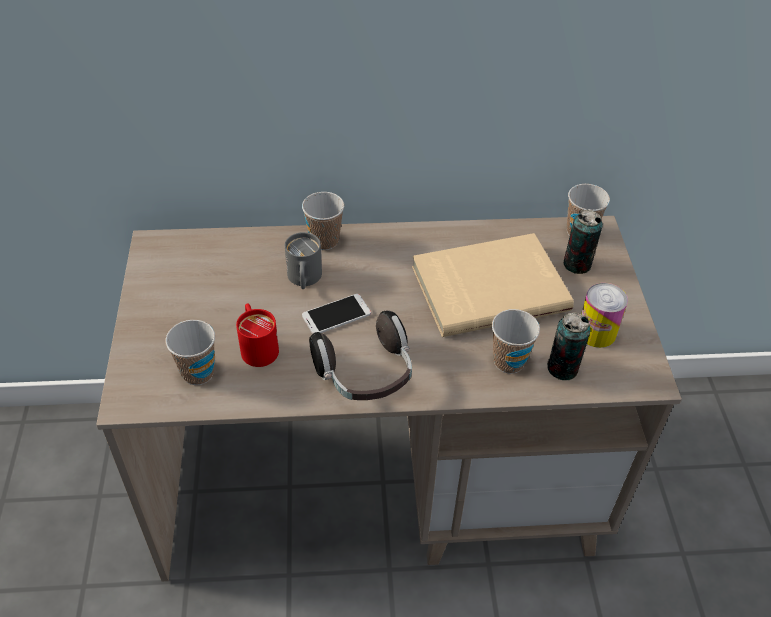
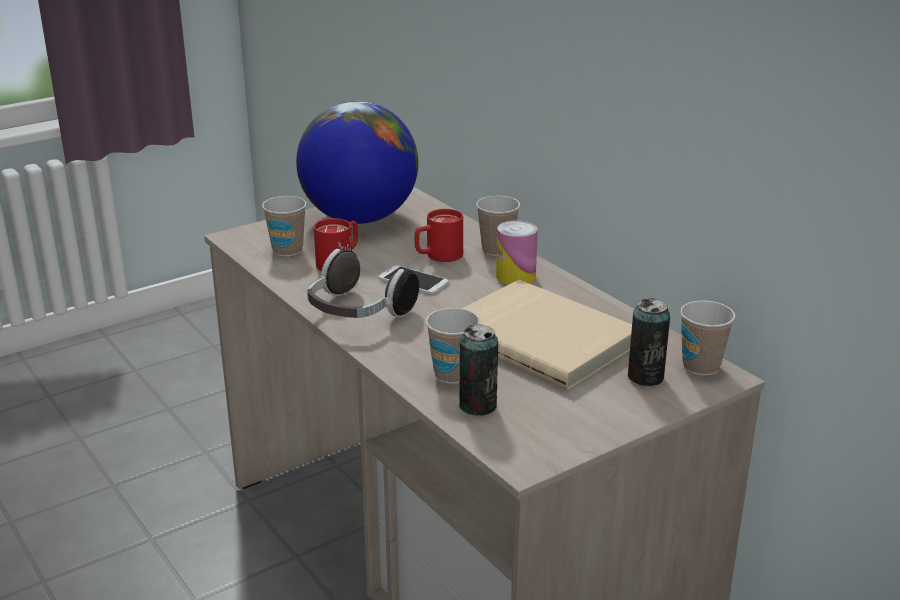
camera: 60 degrees right, 20 degrees down
(178, 295) = (359, 218): none -> globe
(304, 280) = (437, 256): grey mug -> red mug
(596, 332) = (555, 413): can -> can (515, 276)

